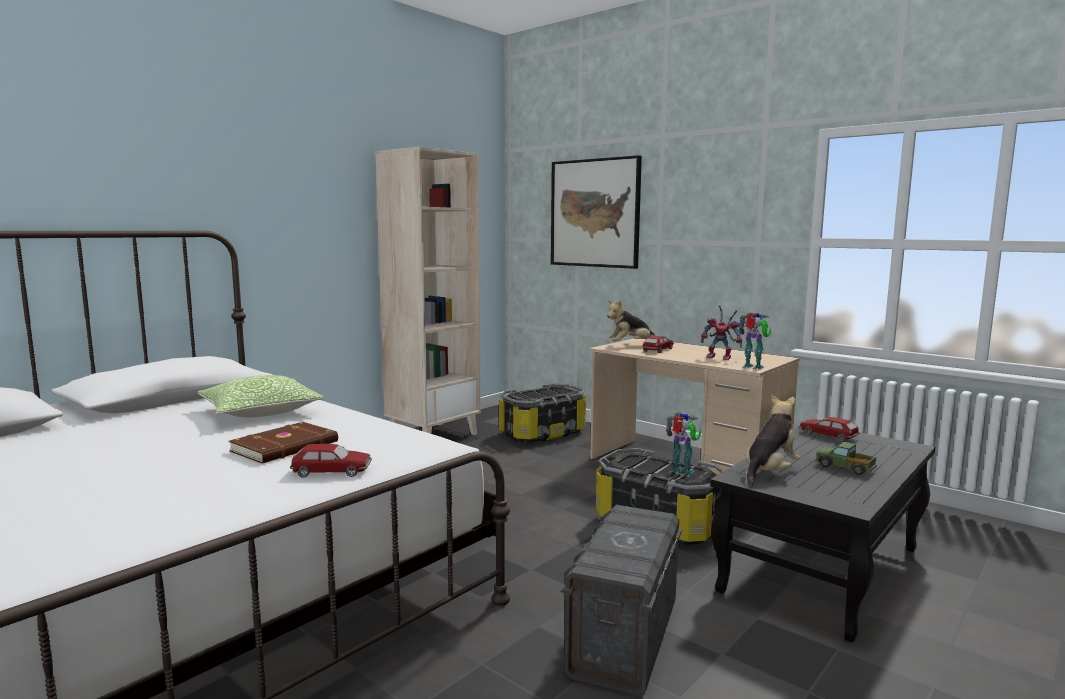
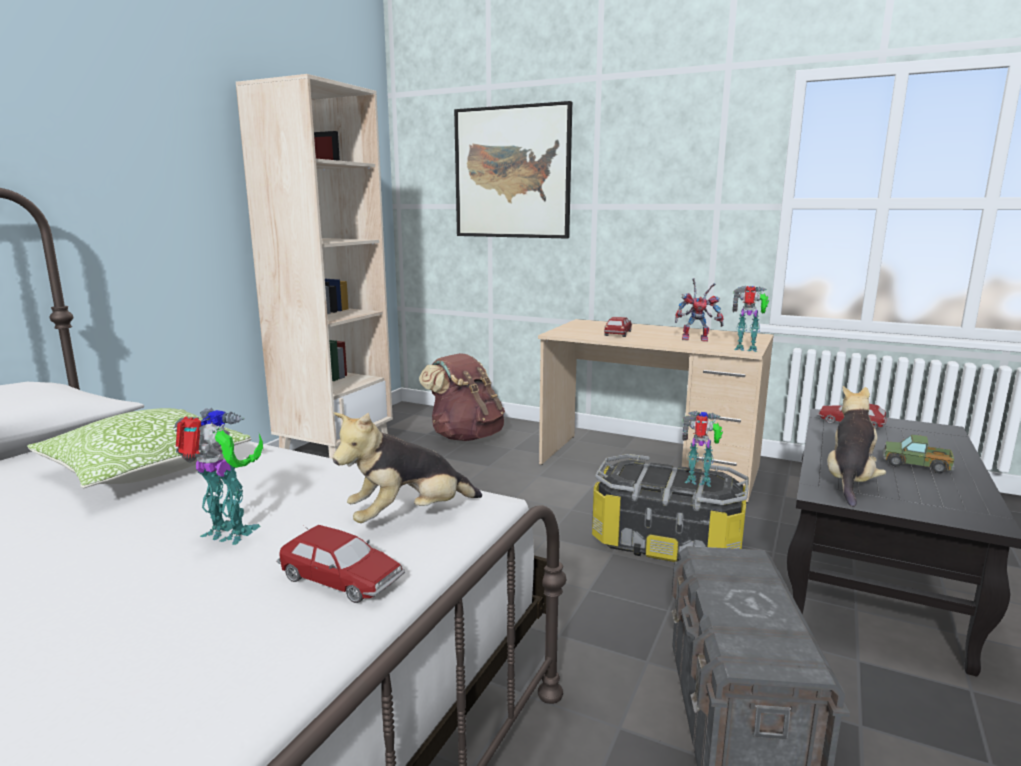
camera: 15 degrees left, 5 degrees up
(286, 447) = (229, 535): brown book -> toy robot
(332, 471) = (341, 579): toy car -> toy car turned 45 degrees clockwise
(542, 433) = (466, 436): storage box -> brown backpack
(630, 345) = (581, 329): plush toy -> plush toy (408, 517)

